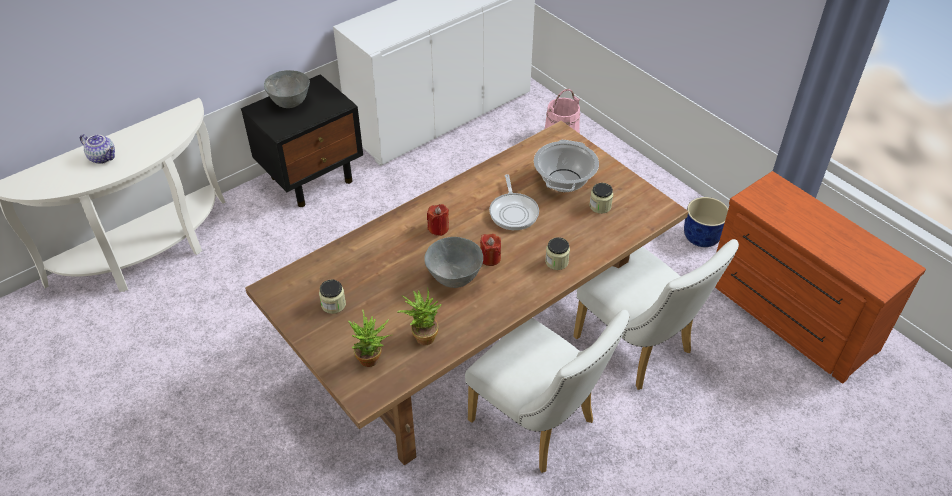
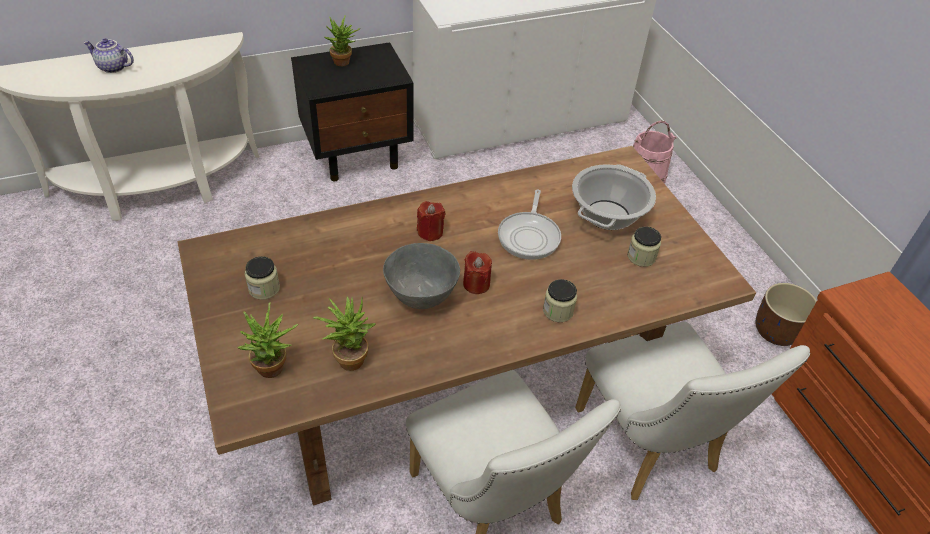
camera: 15 degrees right, 0 degrees up
(103, 157) = (112, 67): teapot -> teapot turned 150 degrees clockwise
(290, 103) = (344, 63): grey bowl -> potted plant
(702, 237) = (777, 331): blue planter -> brown planter

